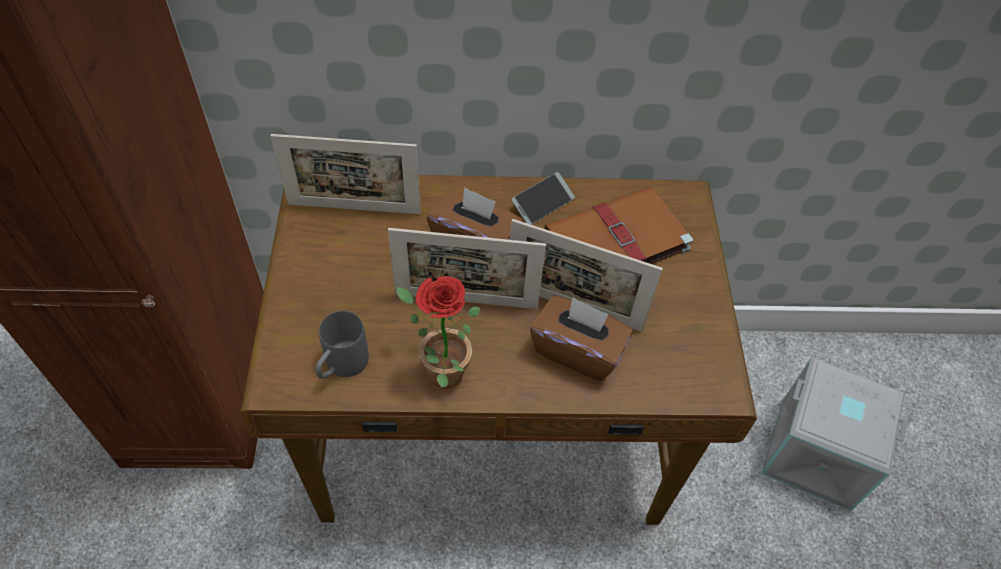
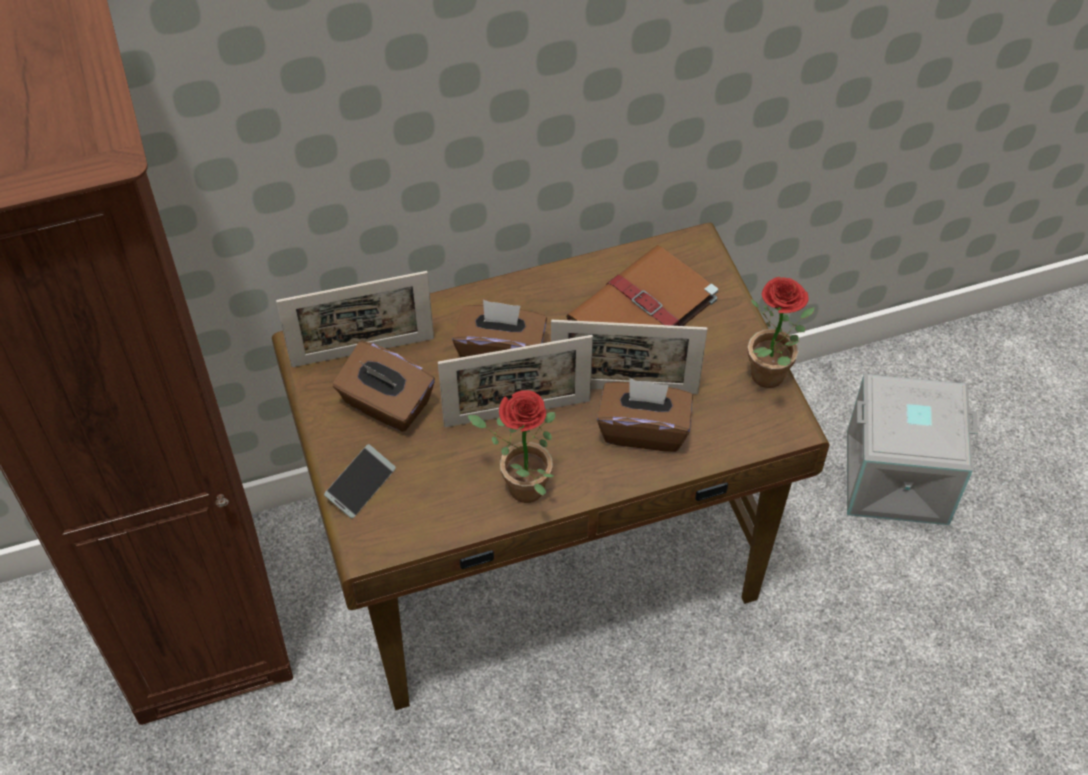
camera: 15 degrees left, 0 degrees up
(341, 367) = (422, 512): grey mug -> none
(353, 259) = (386, 404): none -> brown tissue box
(542, 203) = (554, 292): phone -> phone (361, 485)
(717, 339) = (771, 380): none -> potted plant

